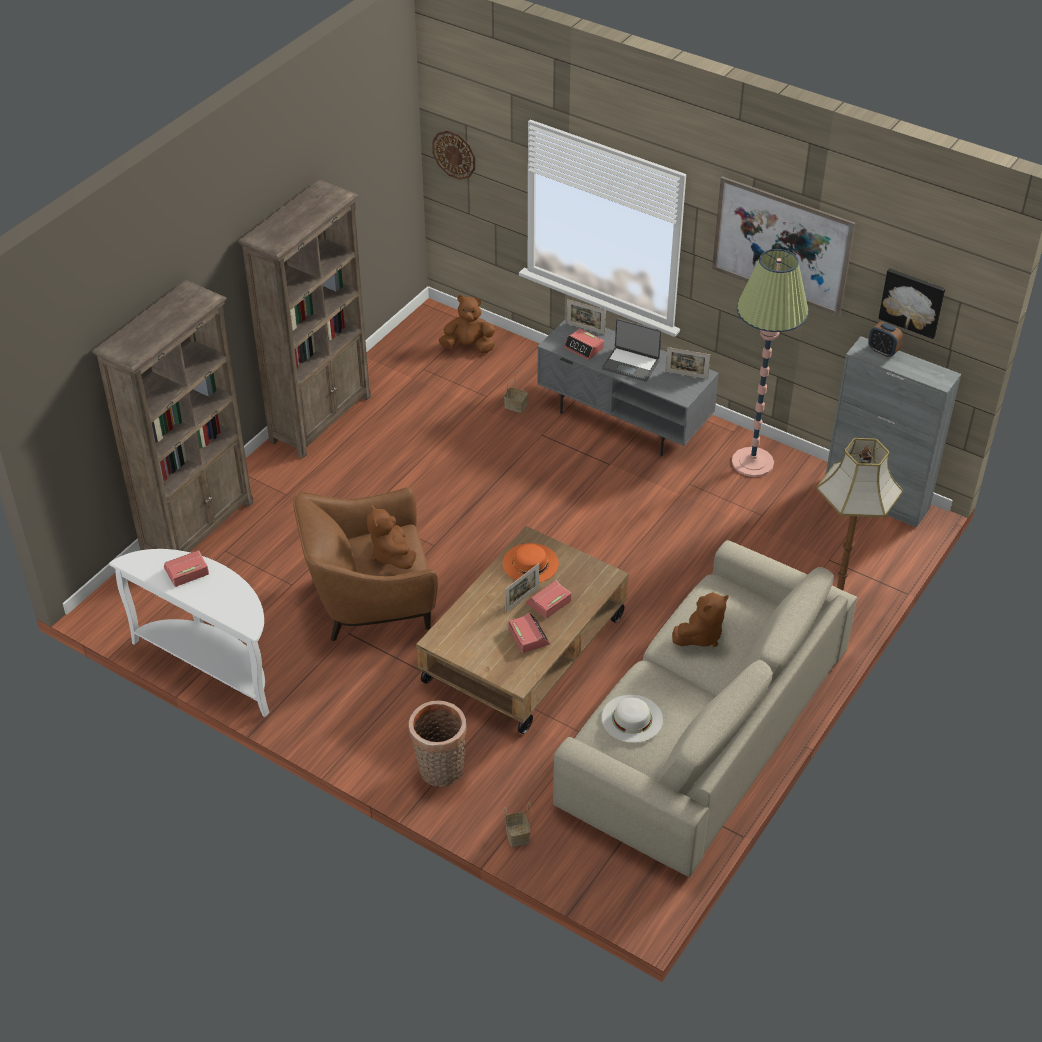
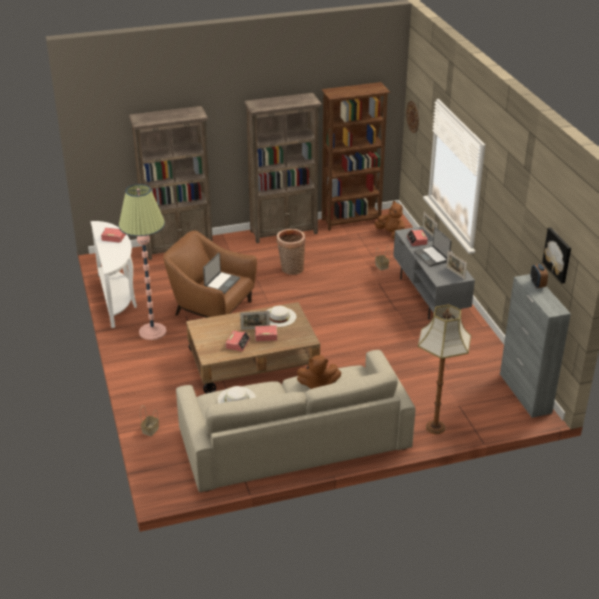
camera: 40 degrees right, 10 degrees down
(392, 555) = (221, 283): brown plush toy -> laptop
(393, 352) = (351, 221): none -> brown bookcase
(440, 772) = (152, 387): basket -> basket (291, 269)
(530, 563) = (279, 317): orange hat -> white hat
(752, 462) = (474, 344): floor lamp -> floor lamp (152, 331)
(781, 246) = (513, 201): picture -> none

